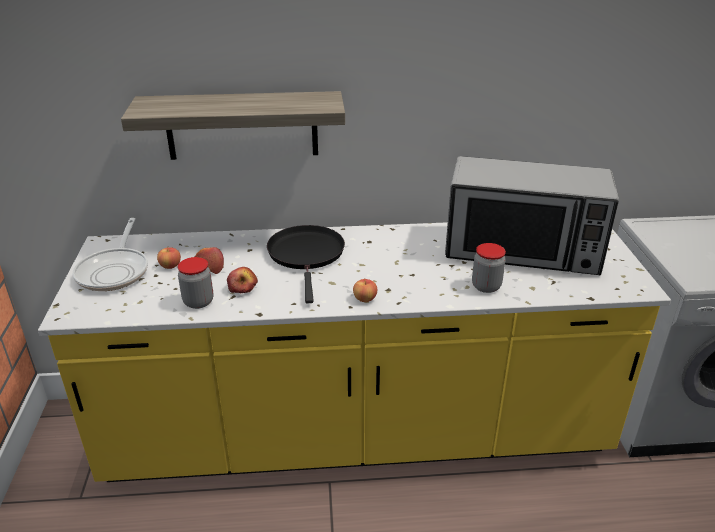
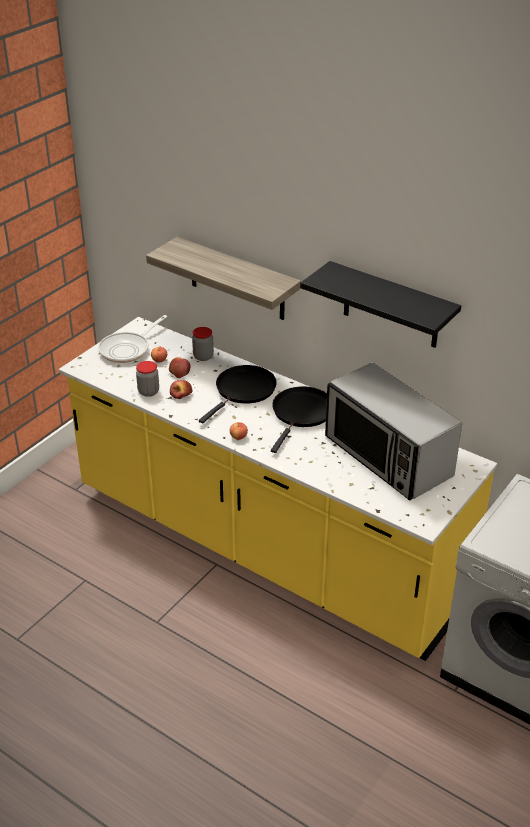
camera: 40 degrees right, 5 degrees up
(393, 250) = (301, 414): none -> black frying pan
(469, 80) = (391, 306): none -> black shelf
(486, 286) = (322, 467): jar -> jar (203, 356)

